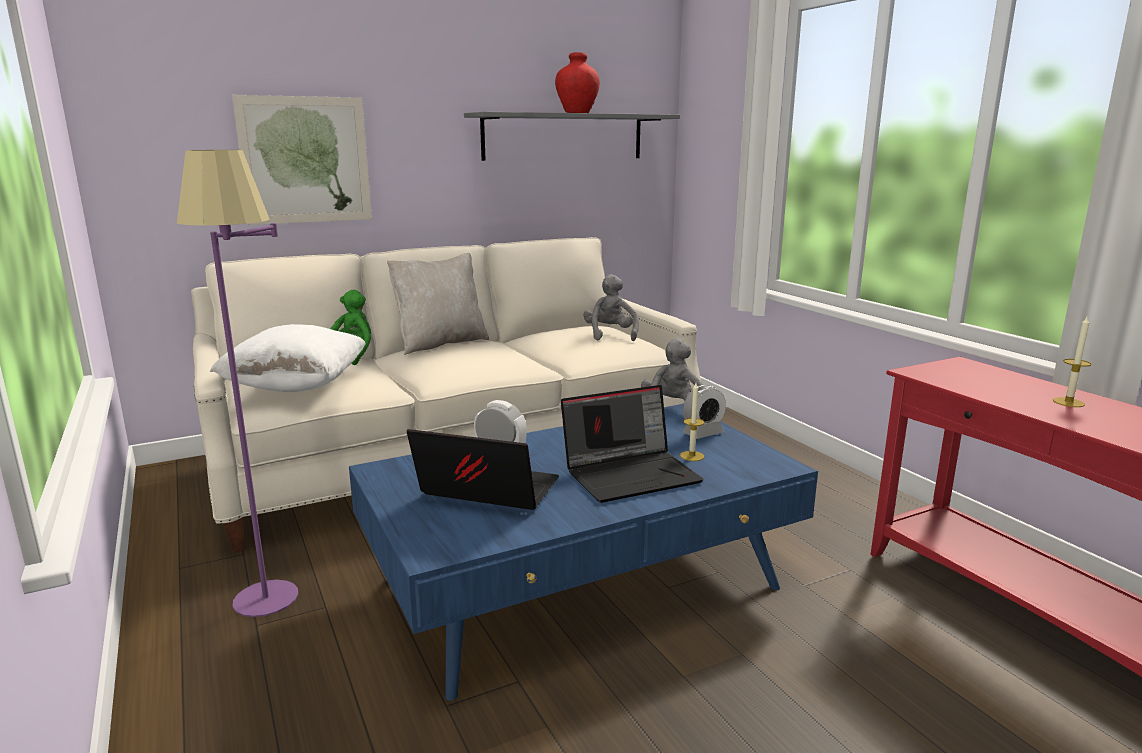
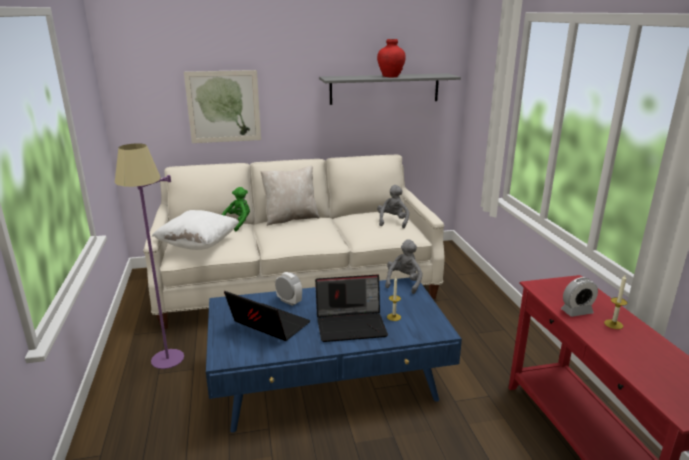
camera: 15 degrees right, 5 degrees up
(703, 433) = (411, 301): alarm clock -> alarm clock (576, 311)

